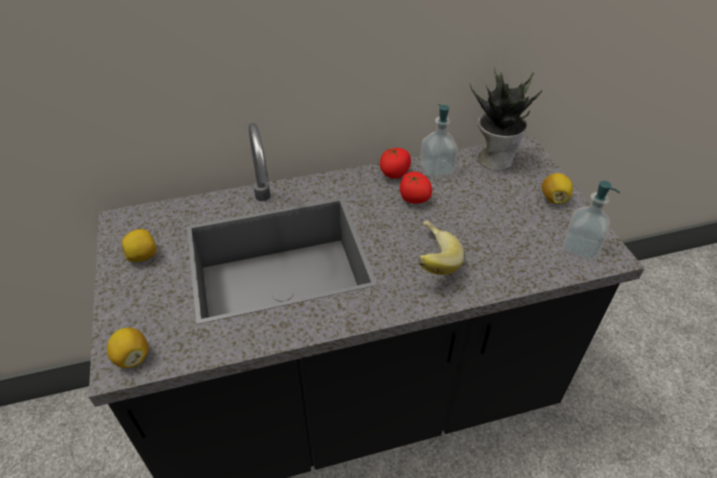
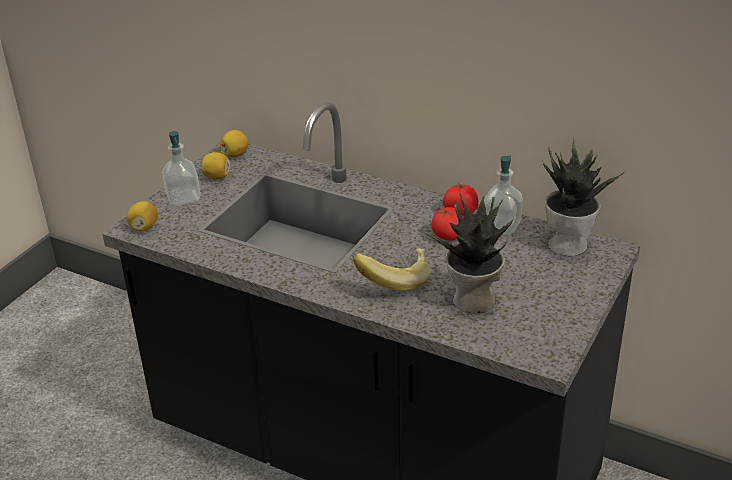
camera: 45 degrees right, 10 degrees down
(504, 242) = (472, 301): none -> potted plant
(554, 198) = (571, 297): lemon -> lemon (235, 154)
(580, 247) = (532, 339): soap dispenser -> soap dispenser (183, 198)

